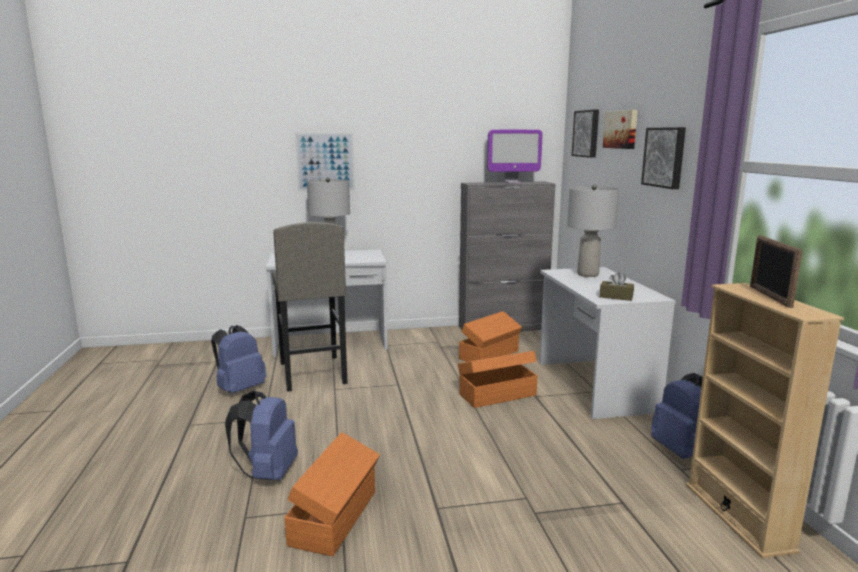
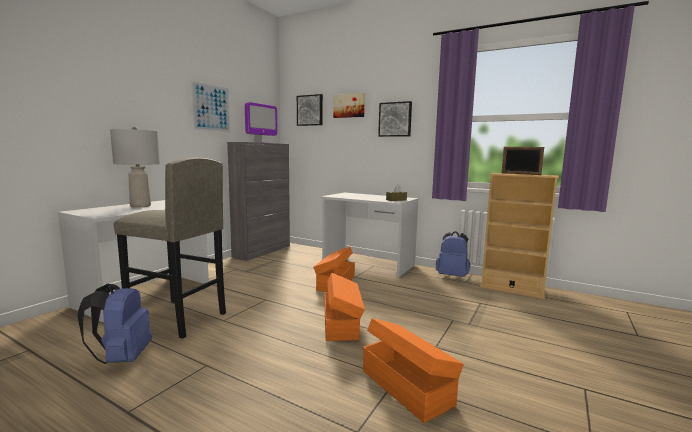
camera: 50 degrees left, 5 degrees down
(268, 473) = (302, 395): blue backpack -> none
(325, 162) = (115, 113): picture -> picture (211, 108)
(490, 355) = (287, 266): orange storage box -> orange storage box (341, 323)
(588, 274) = (351, 195): grey table lamp -> none

